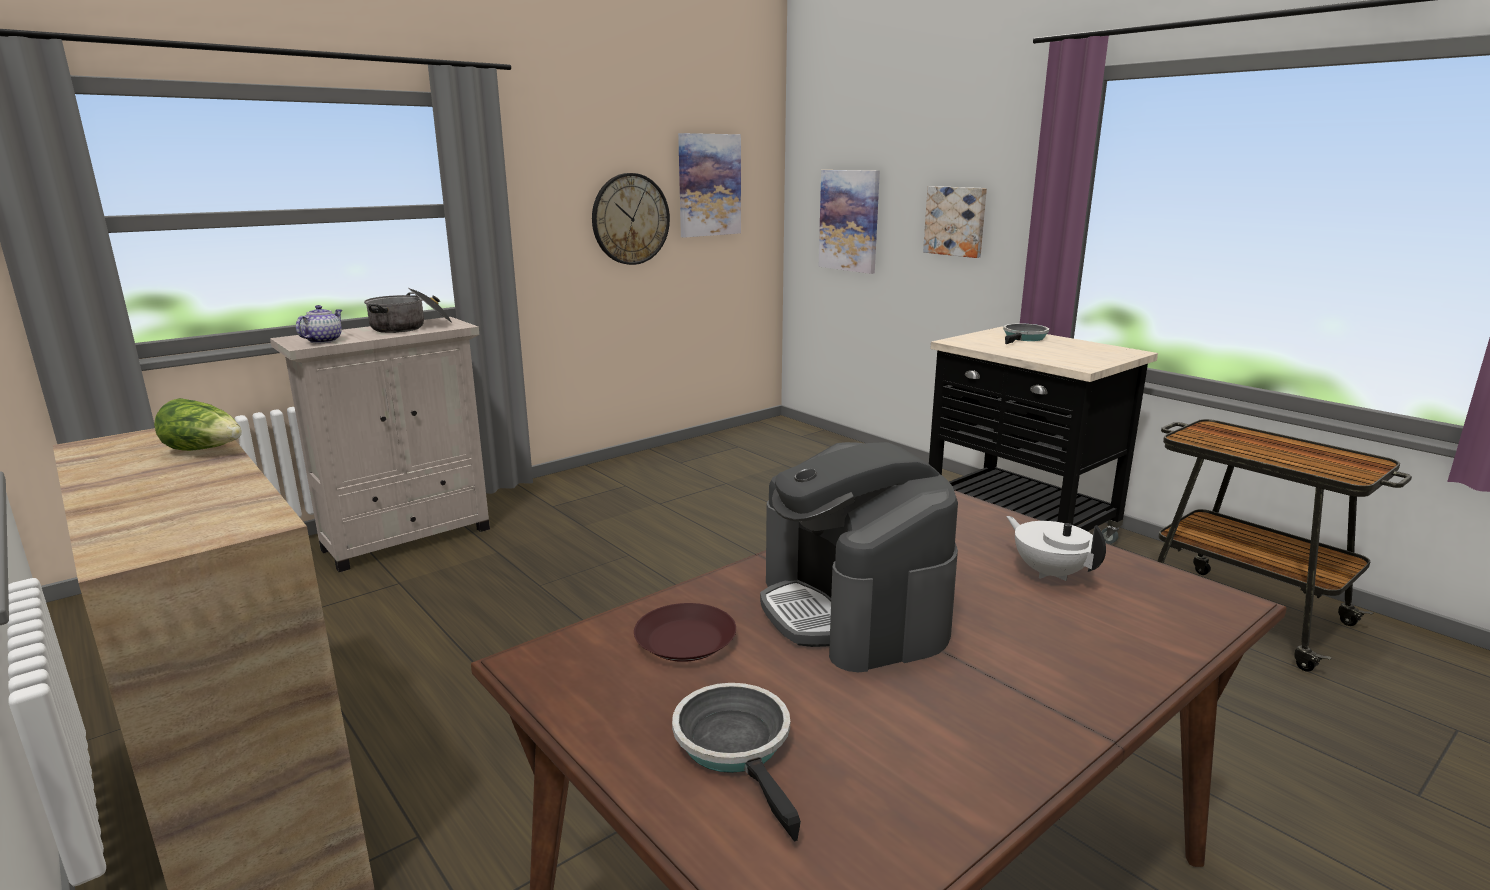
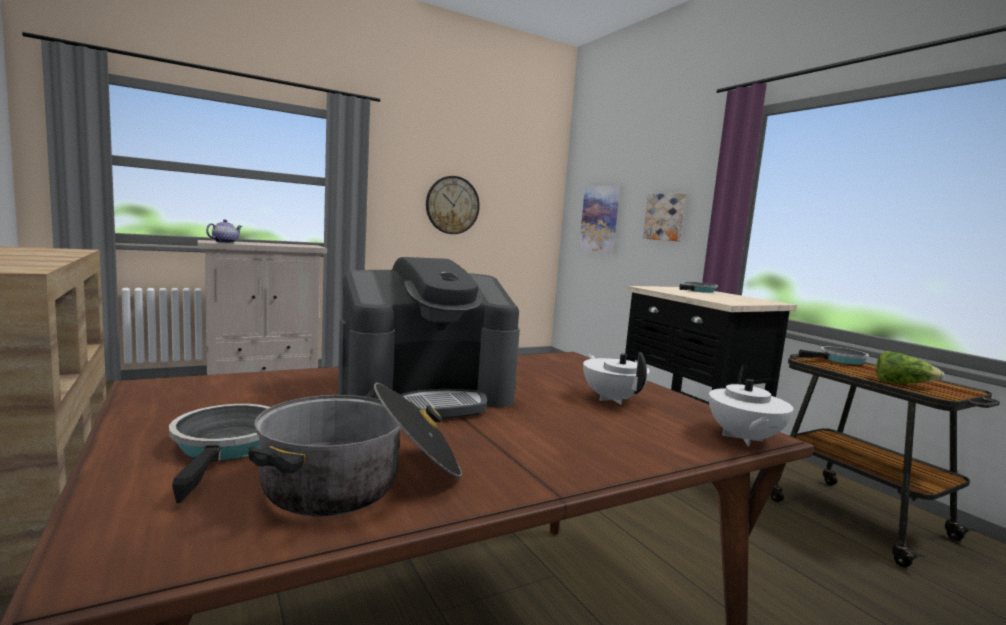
camera: 10 degrees right, 10 degrees down
(205, 450) = (62, 254): lettuce -> lettuce (902, 384)
(410, 327) = (286, 244): cooking pot -> cooking pot (363, 482)
(685, 641) = (276, 391): brown plate -> none
(709, 185) = (509, 191): picture -> none
(853, 610) = (426, 395): coffee machine -> coffee machine turned 105 degrees counterclockwise
(1220, 613) = (743, 439): none -> white teapot
(1221, 430) = (839, 360): none -> frying pan

